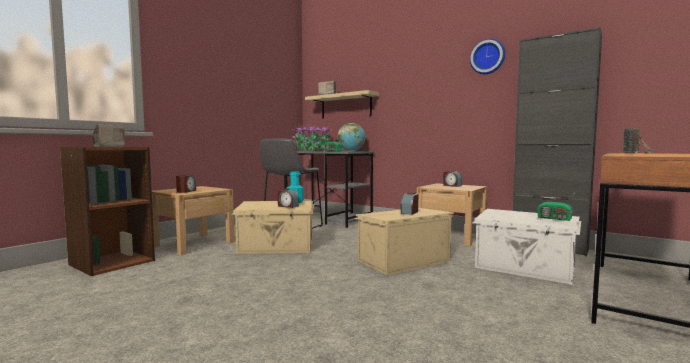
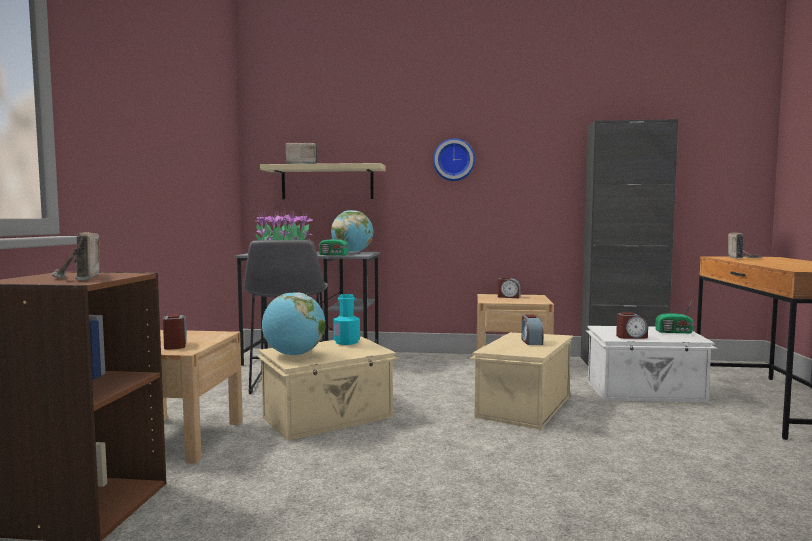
camera: 30 degrees left, 0 degrees up
(253, 204) = (294, 355): none -> globe
(287, 206) = (353, 351): alarm clock -> alarm clock (631, 337)
(488, 57) = (542, 134): wall clock -> wall clock (454, 160)

